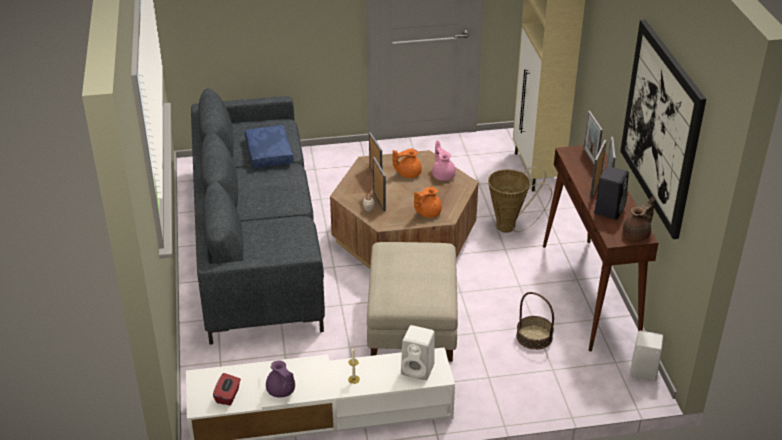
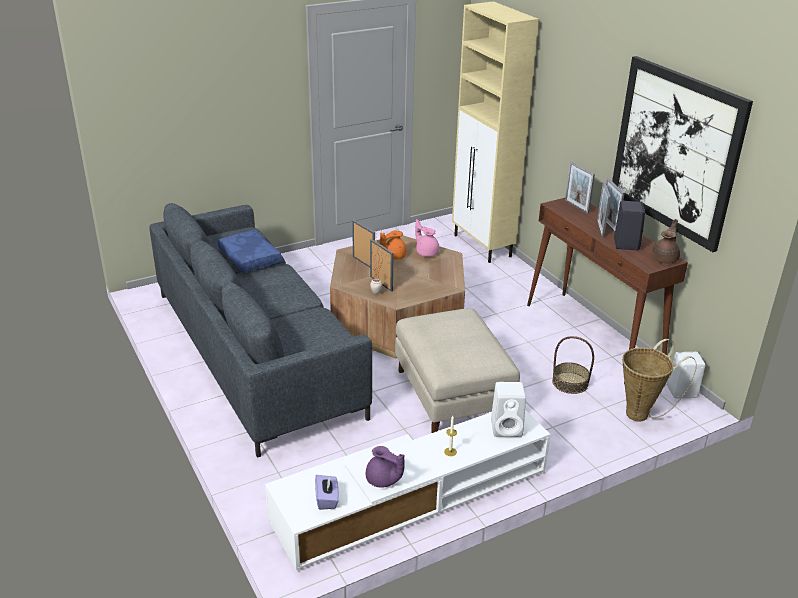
camera: 20 degrees left, 5 degrees down
(228, 396) = (327, 499): red tissue box -> purple tissue box
(427, 213) = (433, 285): orange teapot -> none
(510, 227) = (489, 295): basket -> basket (642, 413)

